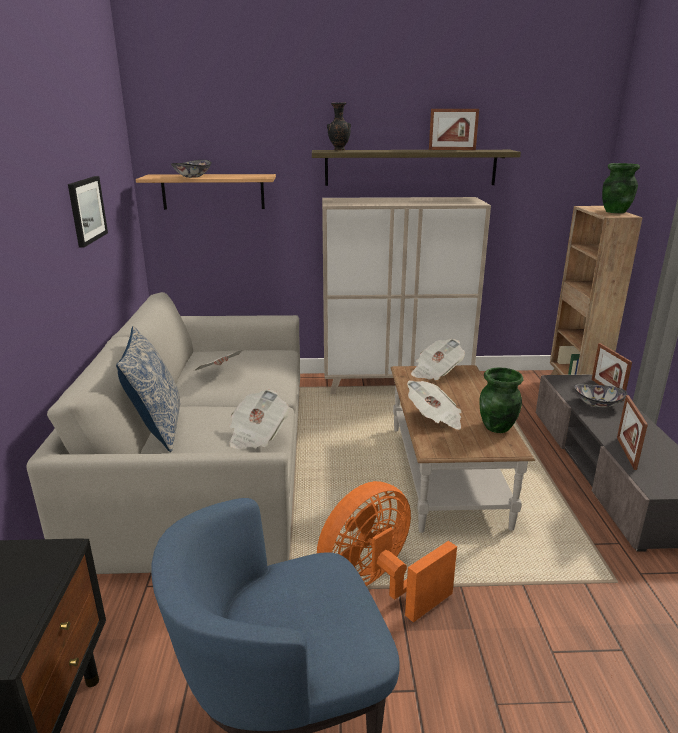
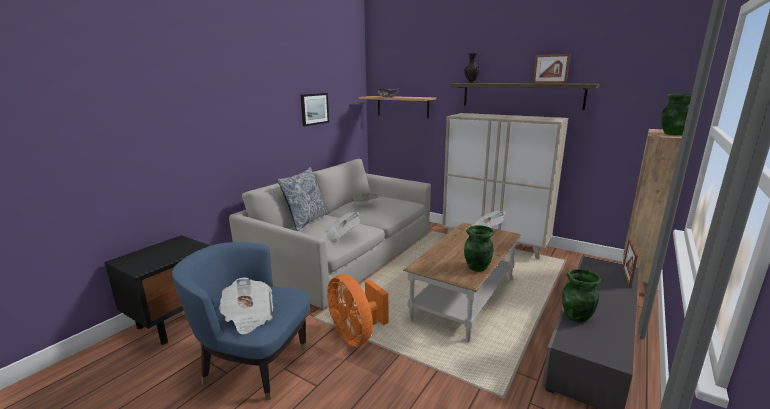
camera: 35 degrees right, 5 degrees down
(377, 586) = (356, 334): orange fan -> orange fan turned 120 degrees counterclockwise
(435, 418) = (444, 253): newspaper -> newspaper (248, 317)
(597, 404) = (601, 283): bowl -> none
(626, 453) = (577, 317): picture frame -> green vase

